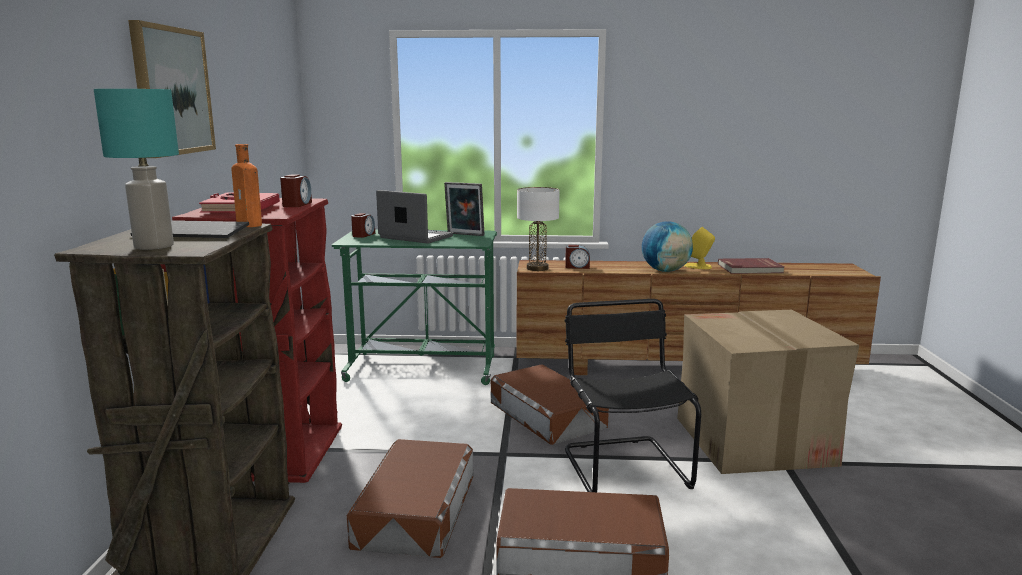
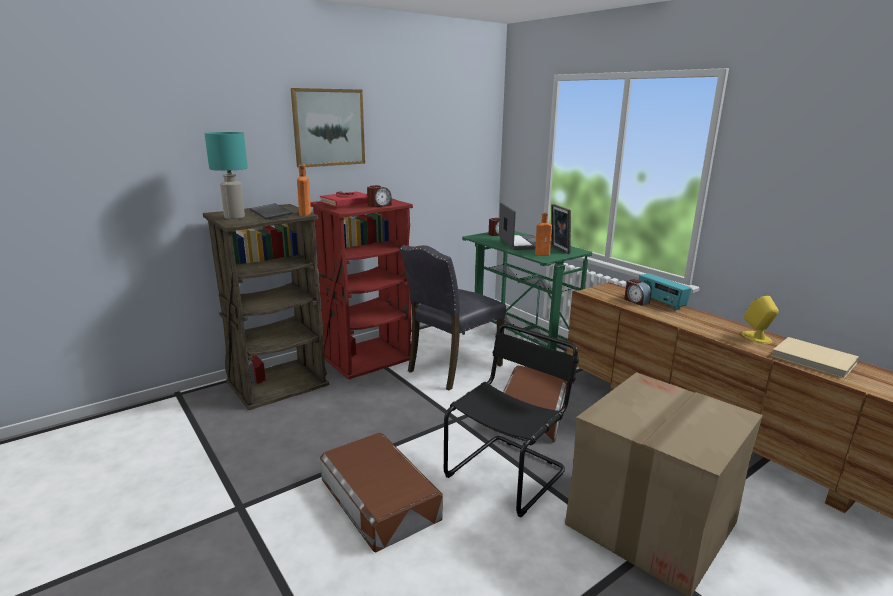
camera: 50 degrees right, 5 degrees up
(403, 415) = (452, 368): none -> grey chair
(415, 509) = (360, 421): brown storage box -> none
(465, 241) = (543, 254): none -> orange bottle
(537, 268) = (600, 292): table lamp -> none
(594, 263) = (660, 302): none -> radio
(665, 271) = (706, 330): globe -> none
(750, 269) = (813, 360): red book -> beige book

